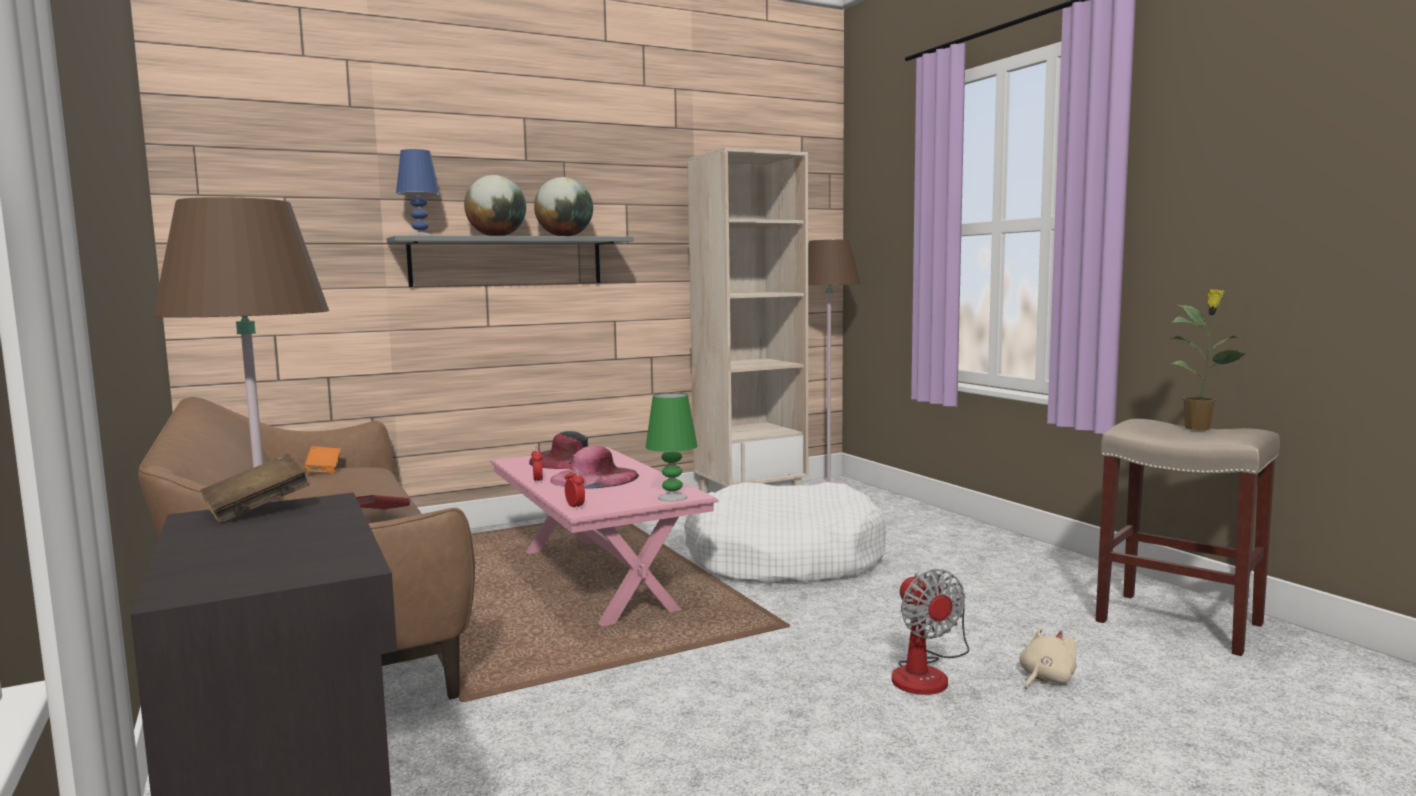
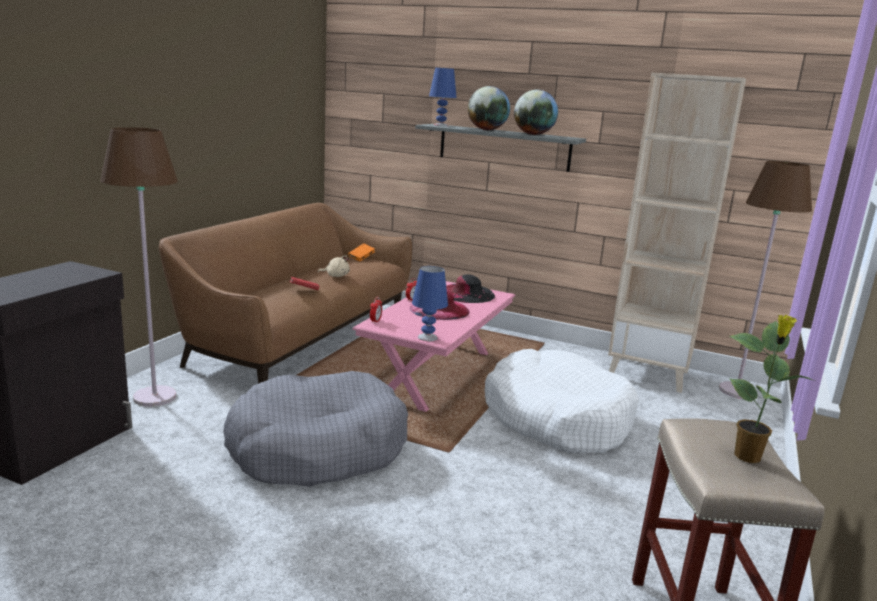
camera: 50 degrees right, 10 degrees up
(257, 510) = (81, 269): brown book -> none
(672, 497) = (427, 337): green table lamp -> blue table lamp
(679, 698) = (317, 448): none -> grey dog bed
(927, 673) = (438, 520): fan -> none
(1045, 679) = (485, 573): beige plush toy -> beige plush toy (336, 276)

